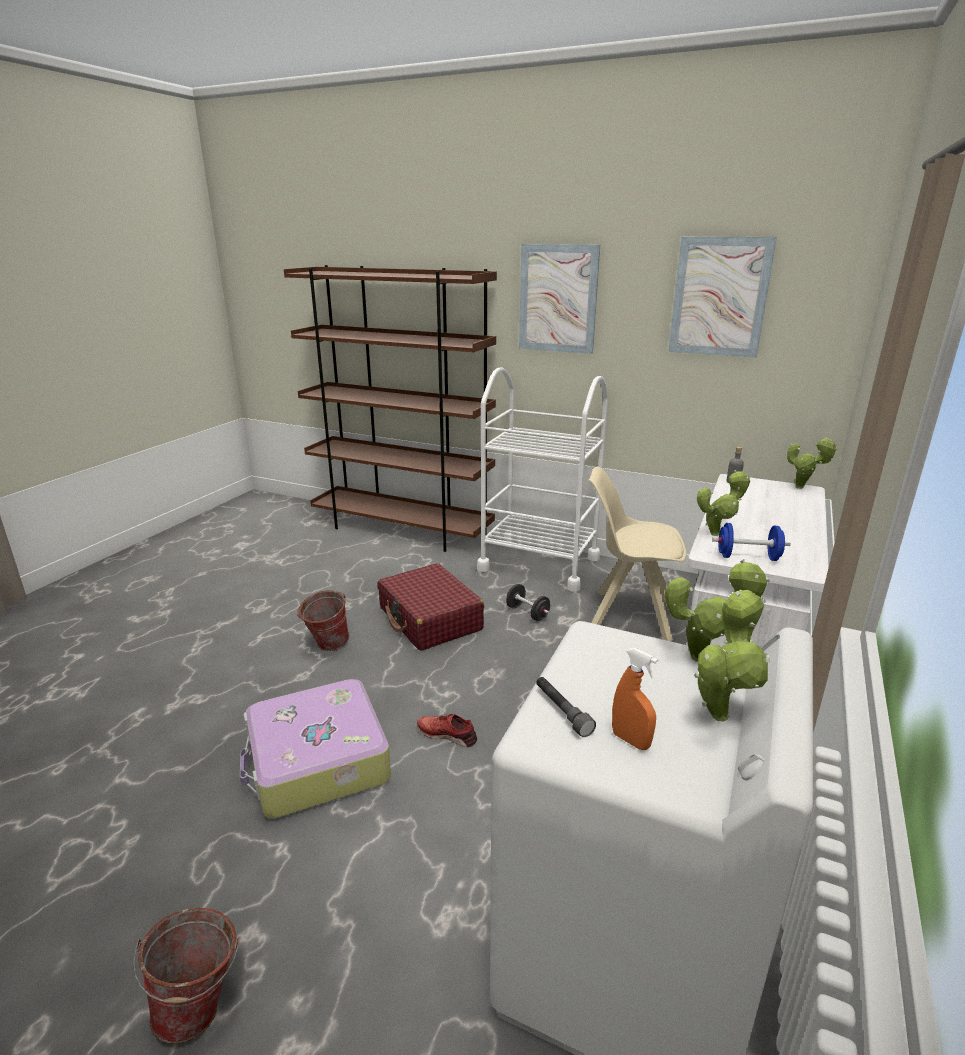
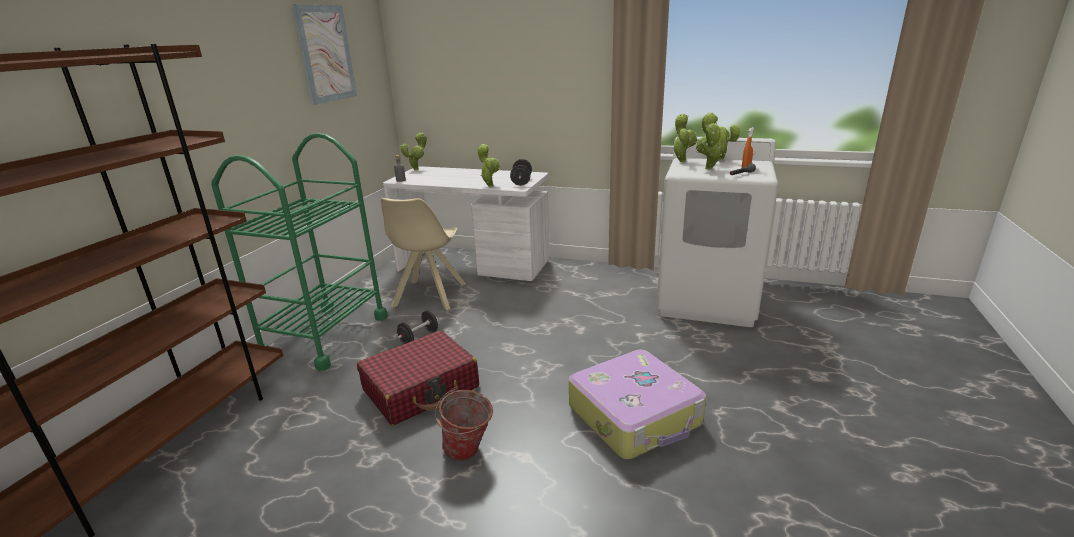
camera: 95 degrees left, 0 degrees up
(202, 1007) = (827, 411): bucket -> none
(447, 734) = (584, 359): red shoe -> none
(539, 563) = (325, 336): white cart -> green cart
(558, 299) = (216, 72): picture -> none
(618, 676) = (708, 169): none -> potted plant
(748, 557) = (521, 181): blue dumbbell -> black dumbbell

